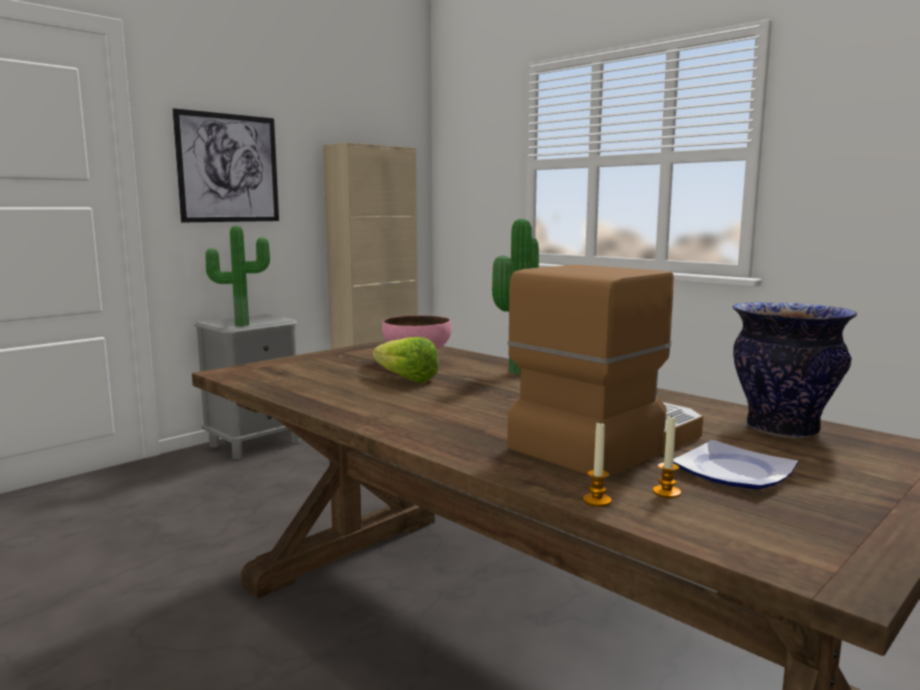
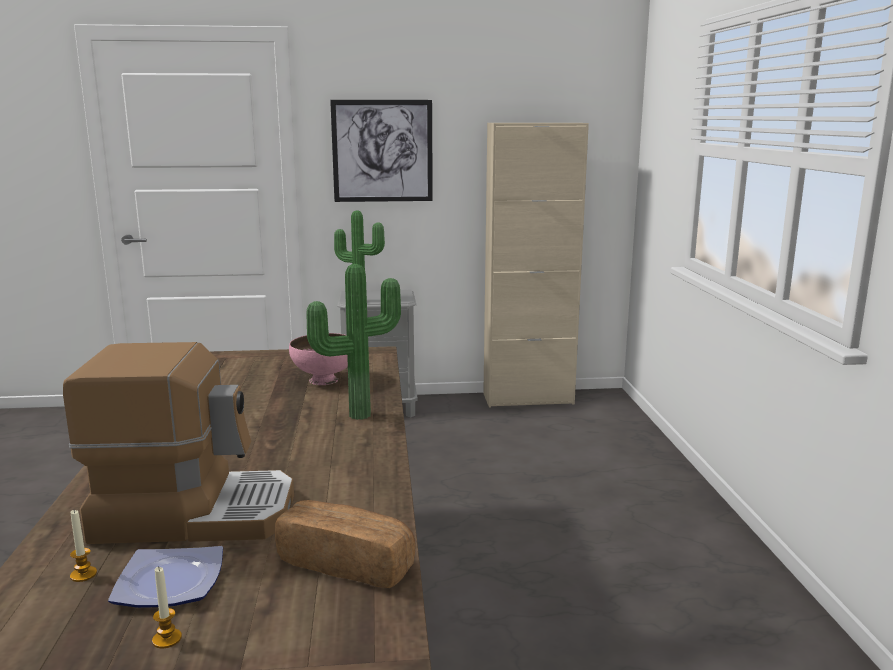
camera: 40 degrees right, 5 degrees up
(403, 379) = (263, 397): lettuce -> none
(597, 501) = (36, 558): candle -> candle (167, 639)
(783, 429) = (347, 564): vase -> bread

